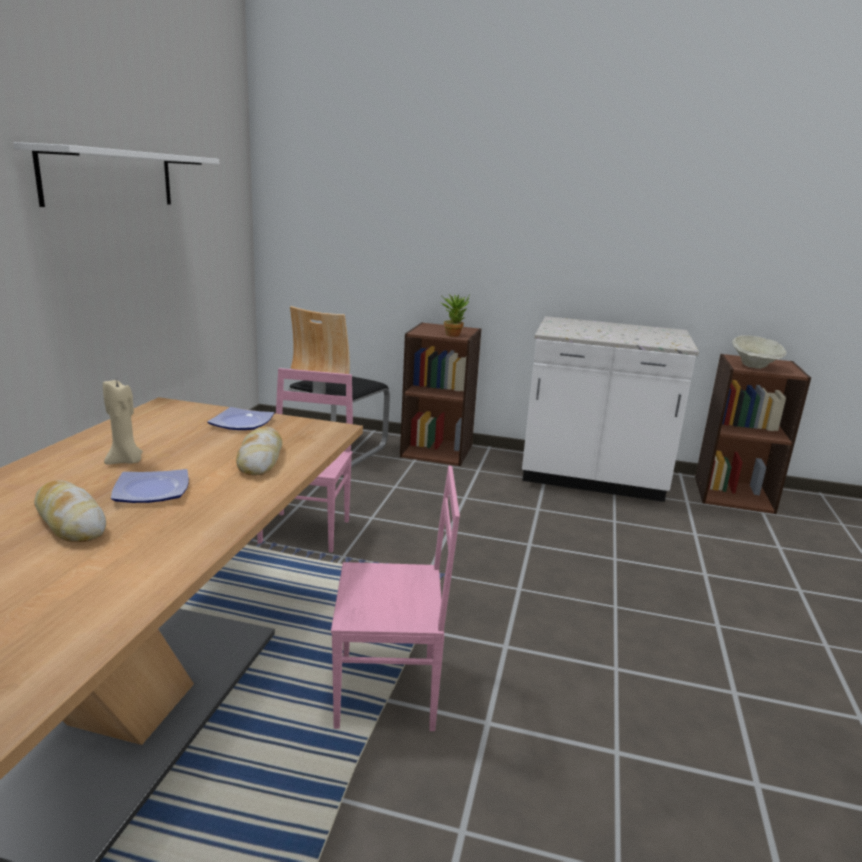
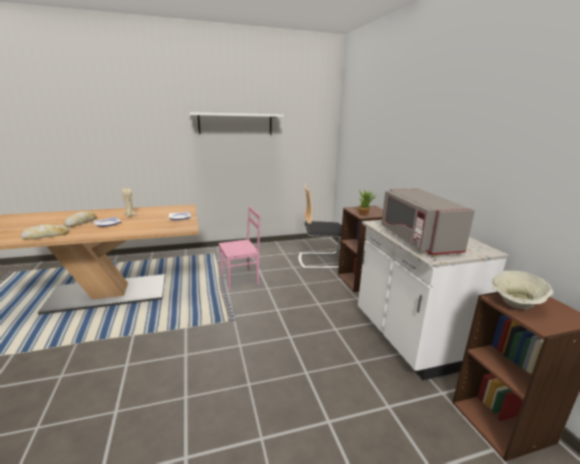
camera: 60 degrees right, 0 degrees up
(260, 459) = (145, 227): bread -> bread (46, 236)
(389, 692) = (138, 334): pink chair -> none
(626, 337) = (417, 240): none -> grey microwave

